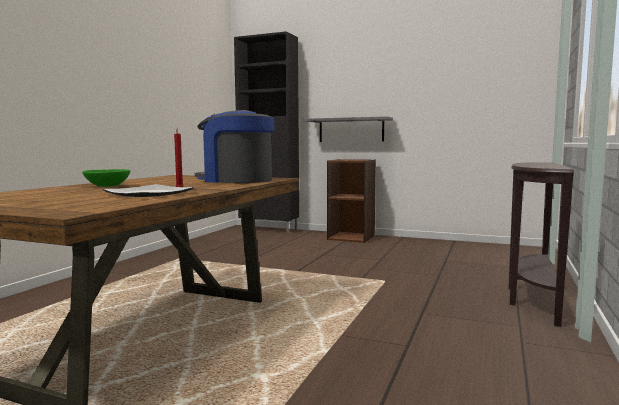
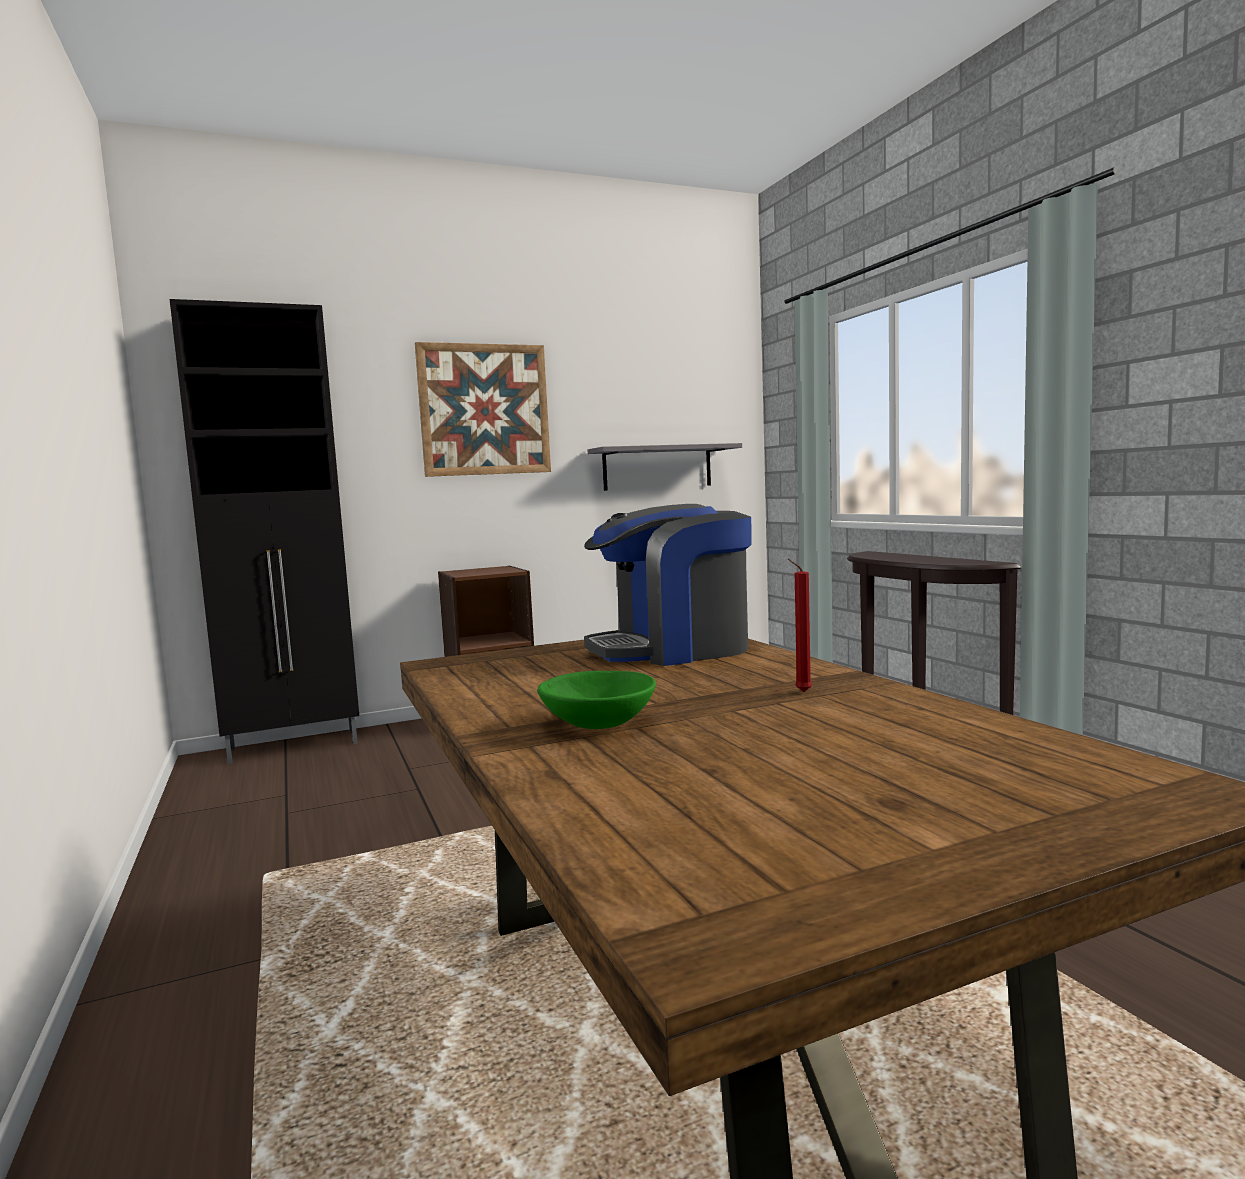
camera: 45 degrees left, 0 degrees up
(150, 194) = (869, 714): plate -> none
(351, 130) = (454, 513): grey shelf -> grey shelf (657, 467)
(370, 75) = (484, 410): none -> picture

